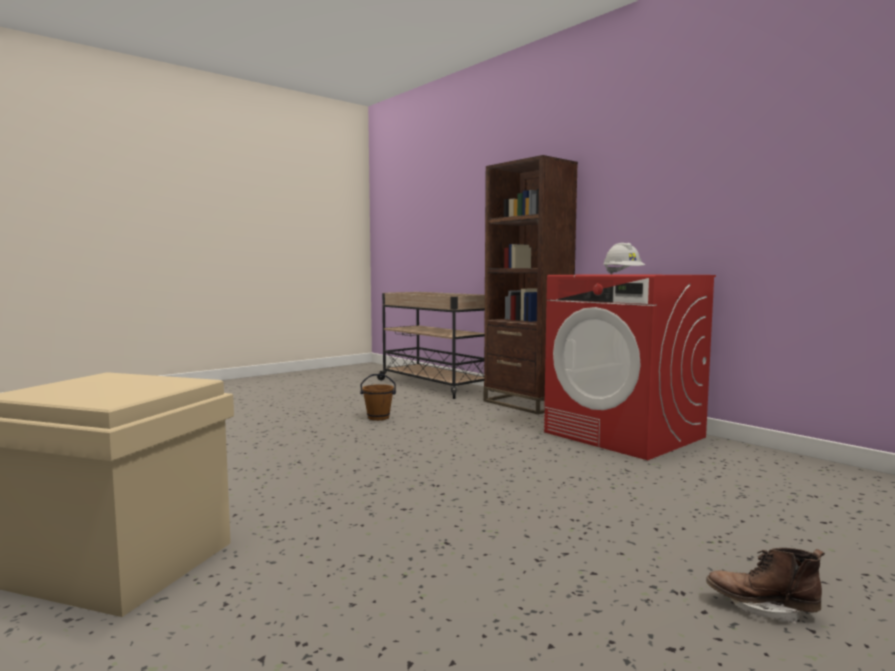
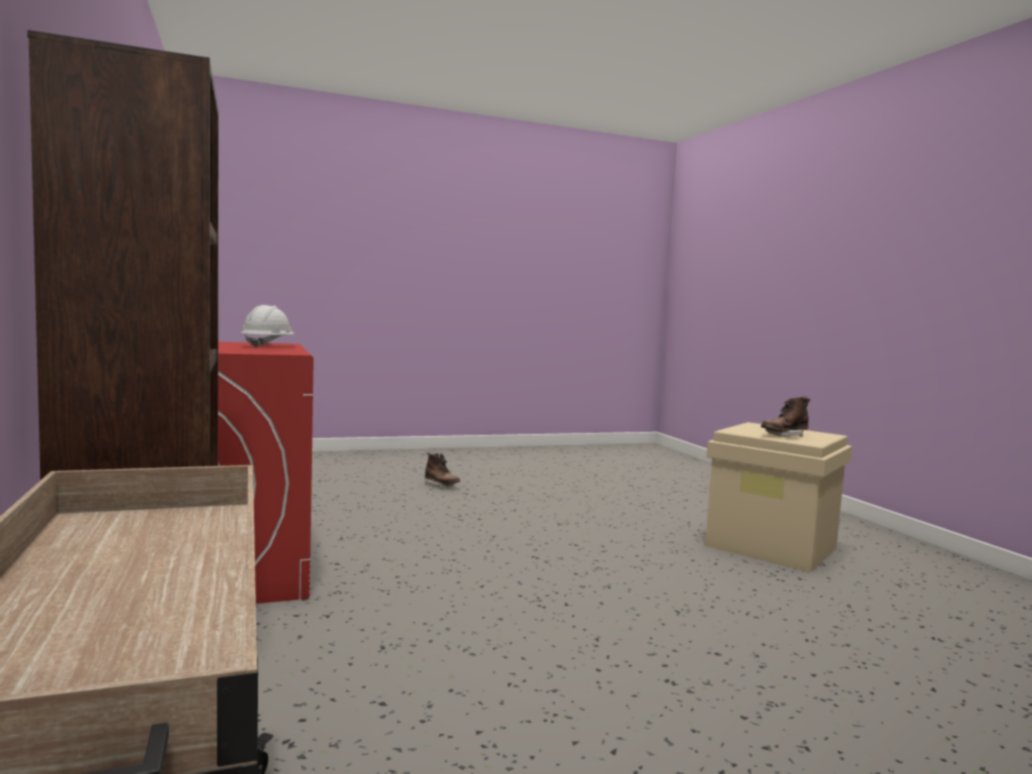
camera: 160 degrees left, 0 degrees up
(120, 381) = (784, 436): none -> brown boot
(378, 418) = (532, 707): brown bucket -> none

